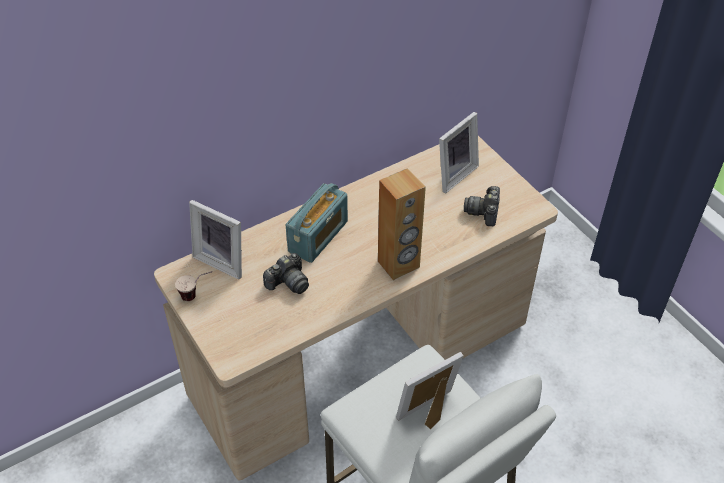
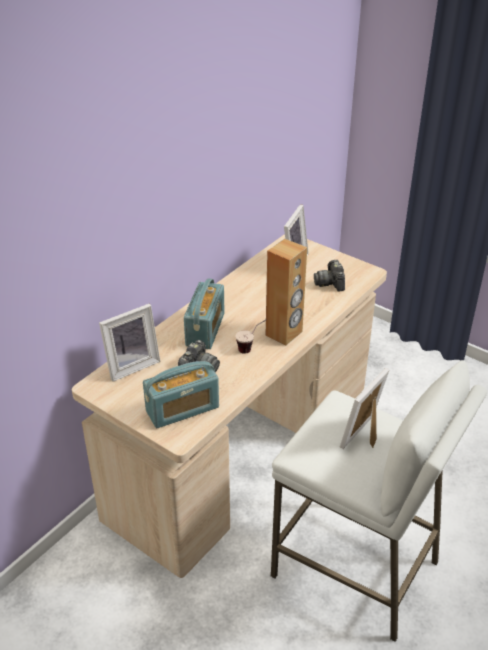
camera: 20 degrees left, 10 degrees down
(197, 295) = (121, 397): cup -> cup (251, 347)
(223, 260) = (131, 365): picture frame -> picture frame turned 45 degrees counterclockwise
(249, 328) = (182, 409): none -> radio

